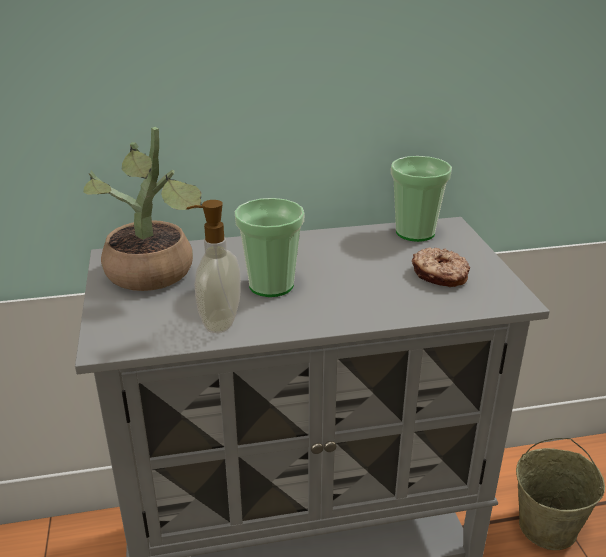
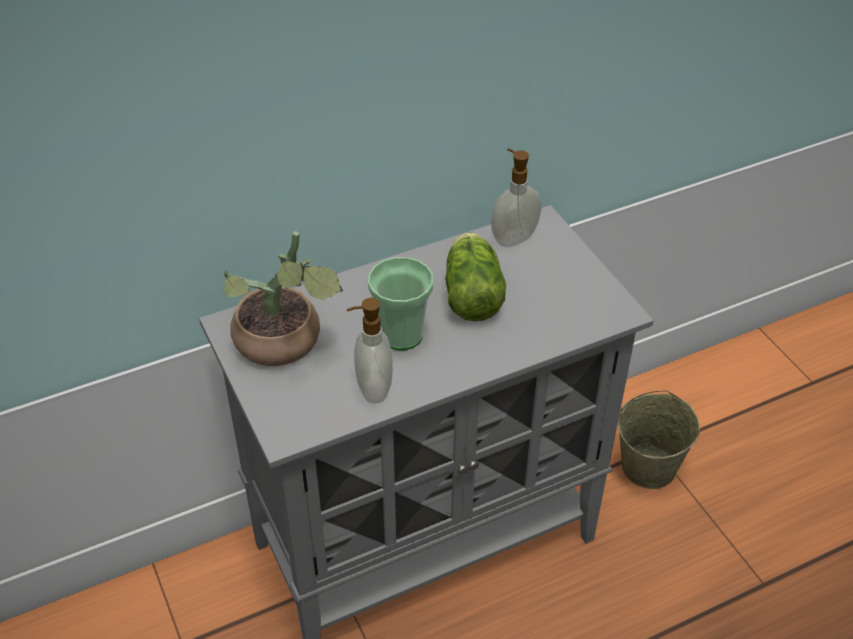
camera: 15 degrees left, 15 degrees up
(358, 264) = (472, 292): none -> lettuce
(415, 233) = (513, 238): cup -> soap dispenser
(439, 275) = (550, 294): donut -> none

